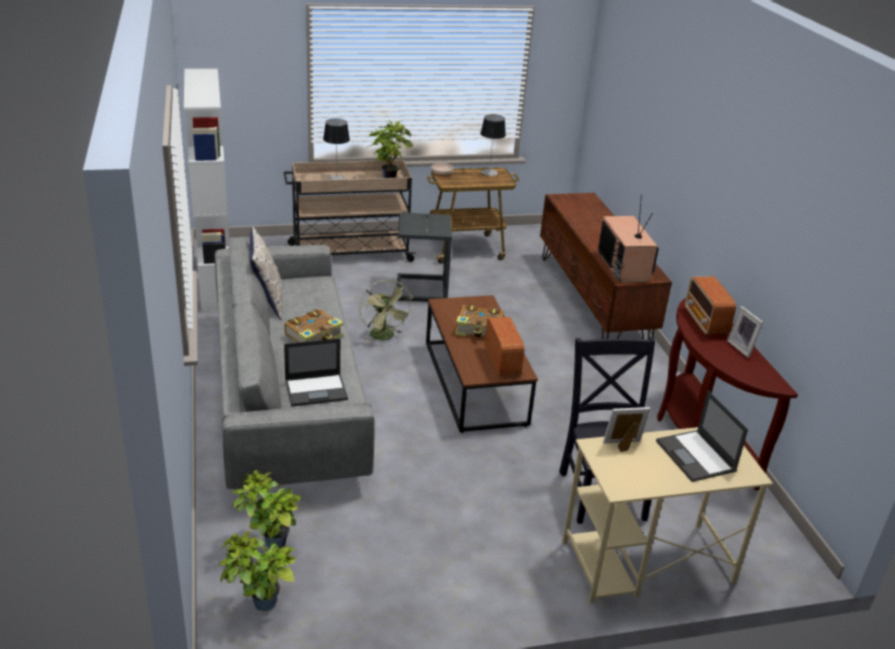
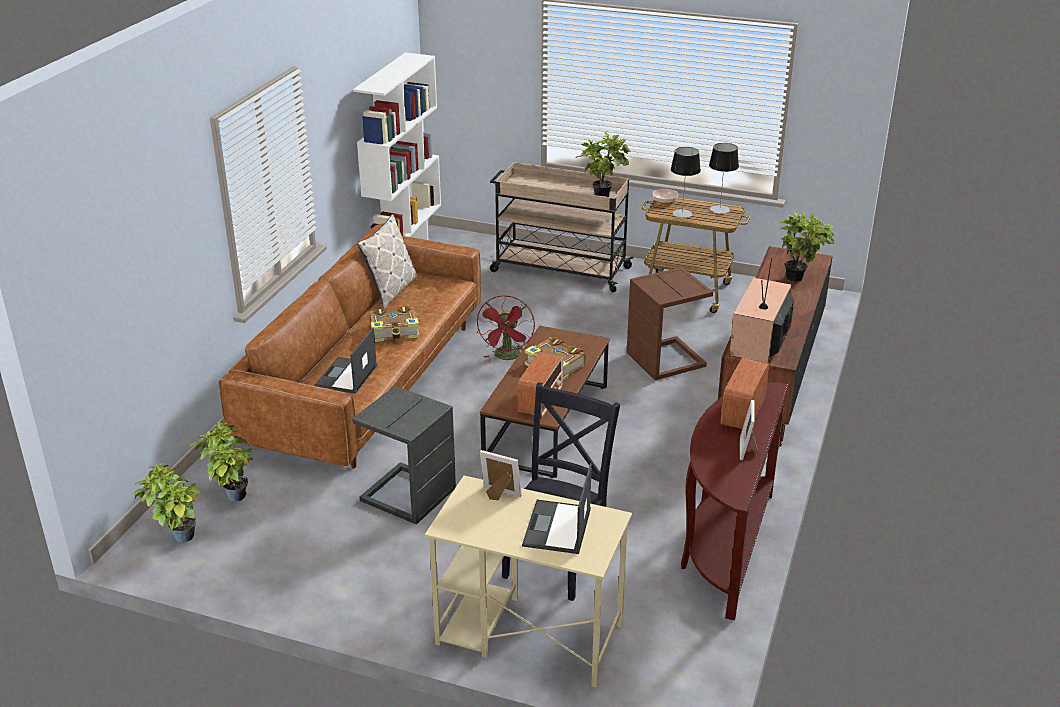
camera: 35 degrees right, 0 degrees up
(288, 394) = (368, 383): grey sofa -> brown sofa
(317, 390) = (346, 376): laptop -> laptop turned 90 degrees clockwise
(336, 179) = (548, 186): table lamp -> table lamp (682, 213)
(385, 337) = (507, 357): green fan -> red fan
(420, 289) = (592, 322): grey side table -> grey side table (407, 494)
(508, 305) = (667, 360): none -> brown side table
(594, 214) = (799, 279): none -> potted plant

